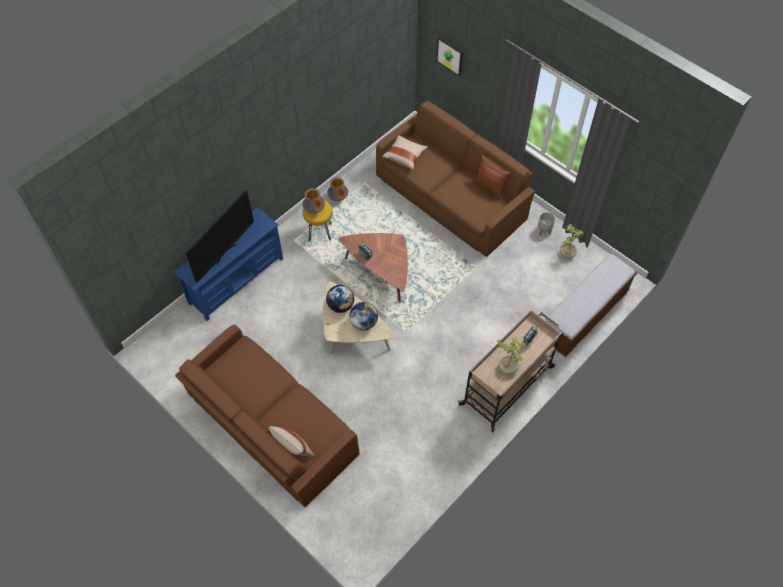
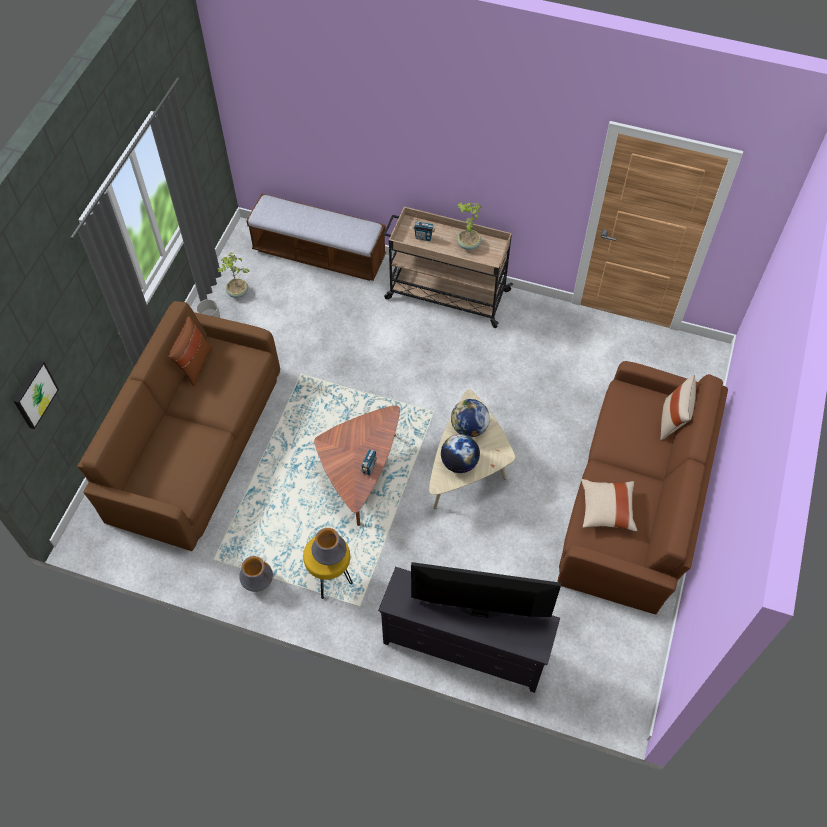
camera: 115 degrees left, 0 degrees up
(236, 281) = (464, 648): blue tv stand -> black tv stand
(405, 156) = (178, 483): beige pillow -> beige pillow (607, 509)

